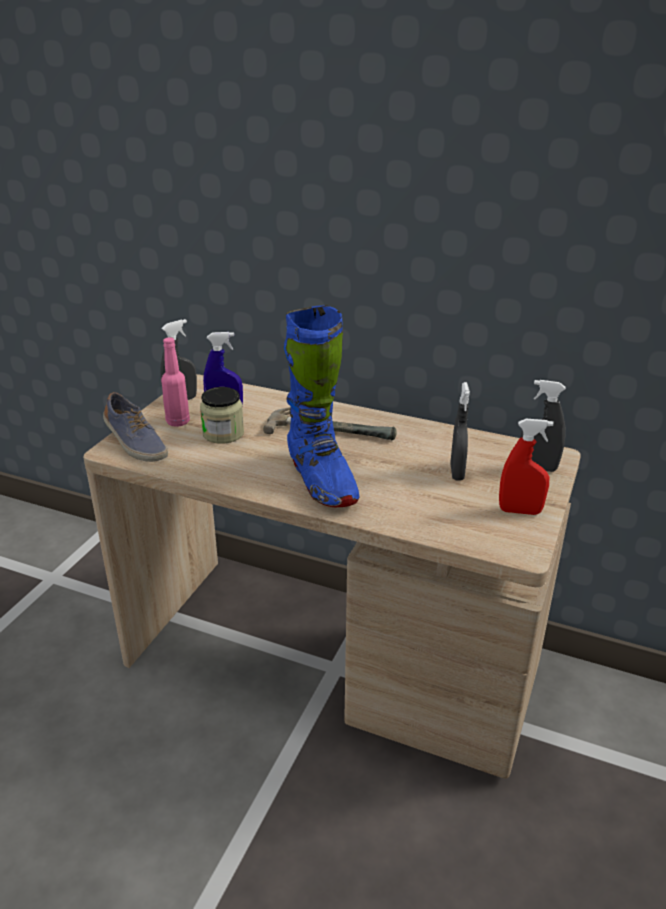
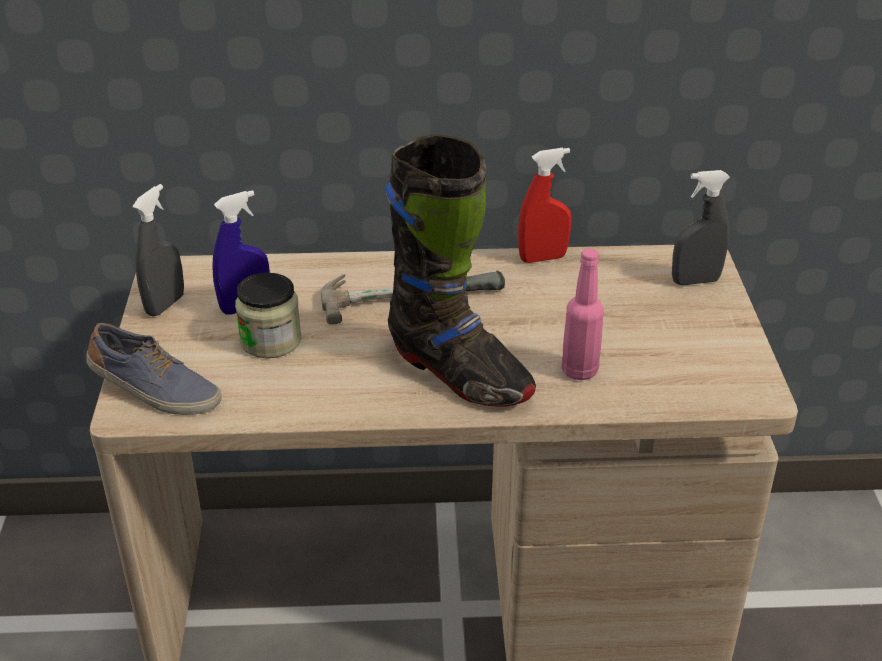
camera: 25 degrees left, 5 degrees up
(178, 422) = (190, 340): pink bottle -> pink bottle (579, 371)
(321, 481) = (458, 373): blue boot -> black boot
(457, 472) = (611, 313): grey spray bottle -> none
(520, 511) = (717, 344): red spray bottle -> red spray bottle (542, 258)

